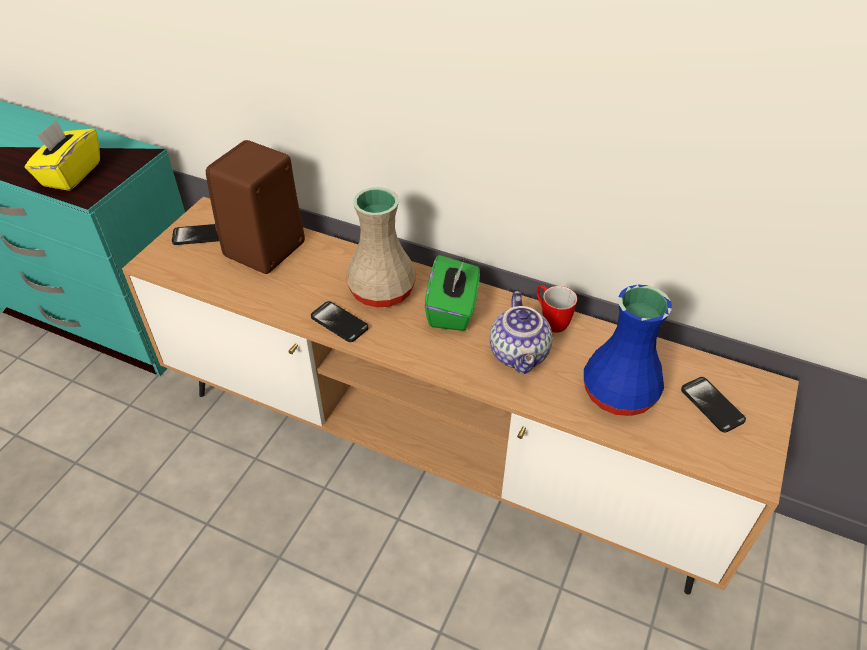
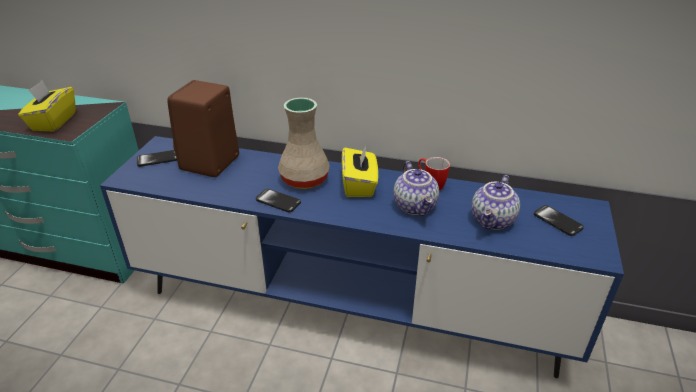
camera: 10 degrees left, 10 degrees down
(434, 450) = (348, 307): brown tv stand -> blue tv stand
(452, 309) = (359, 185): green tissue box -> yellow tissue box
(621, 392) = (493, 221): blue vase -> teapot

